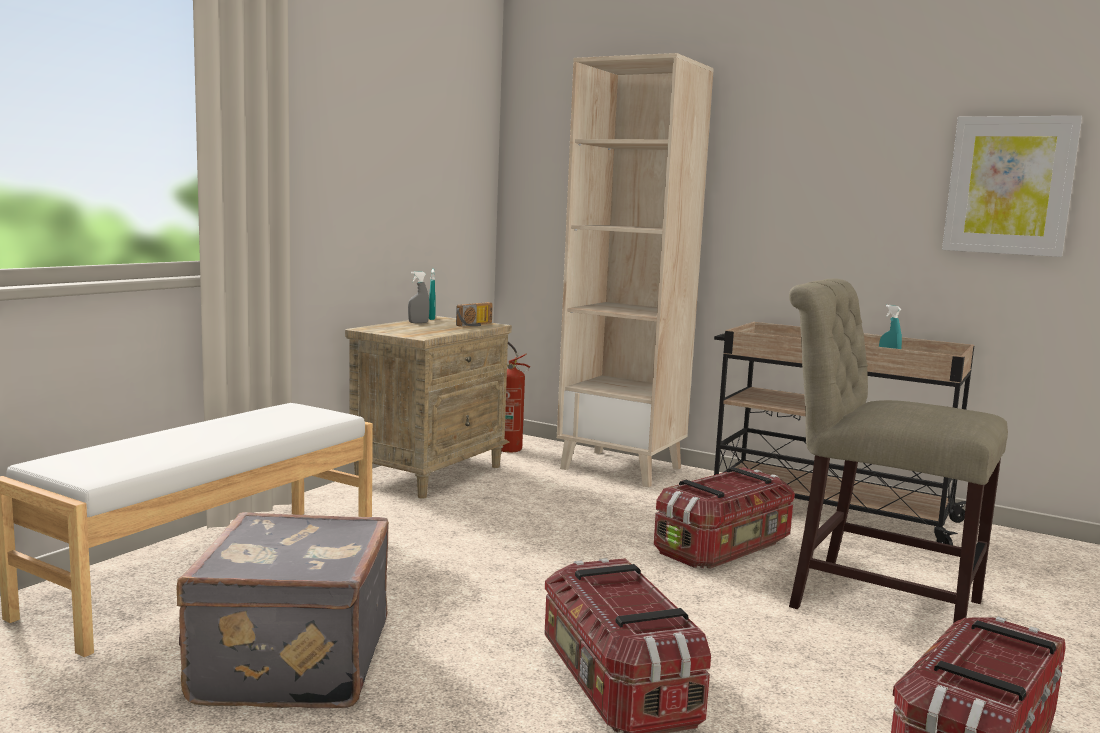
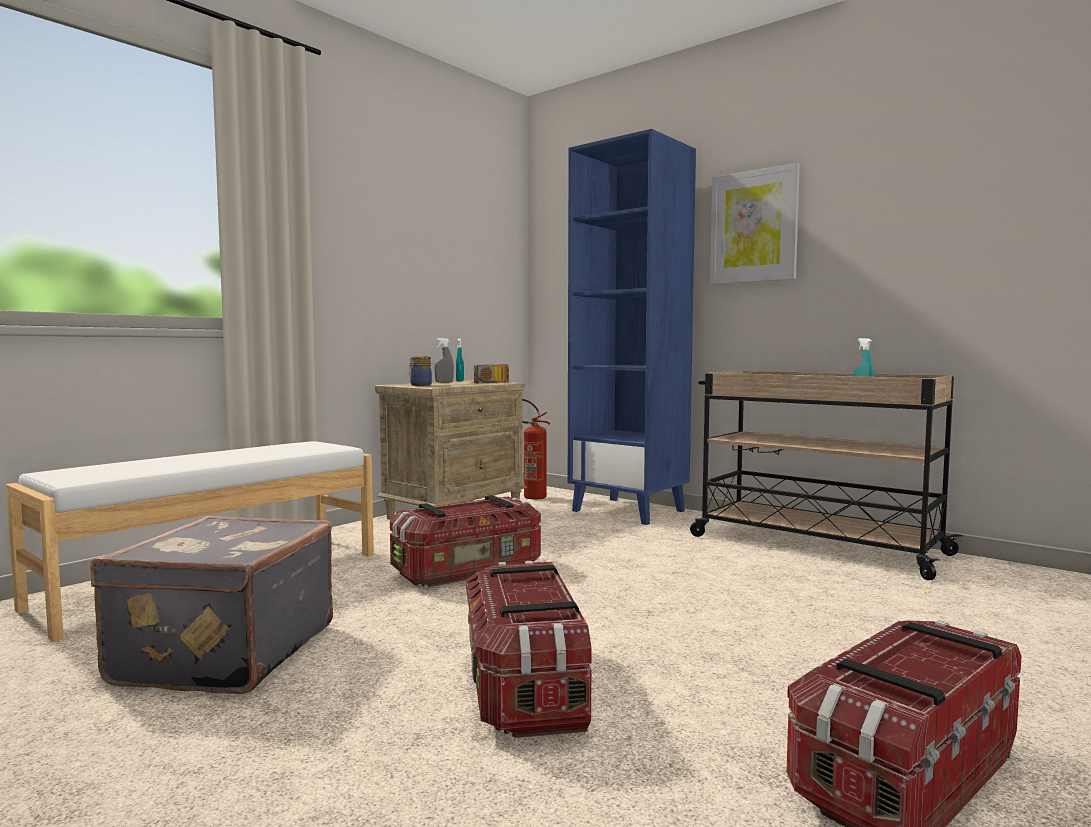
camera: 10 degrees right, 5 degrees down
(402, 332) = (420, 385): none -> jar
(622, 468) = (629, 511): beige bookcase -> blue bookcase
(725, 548) = (697, 572): storage box -> storage box (469, 571)
(874, 600) = (835, 620): beige chair -> none
(1009, 185) = (979, 217): picture -> picture (753, 226)

